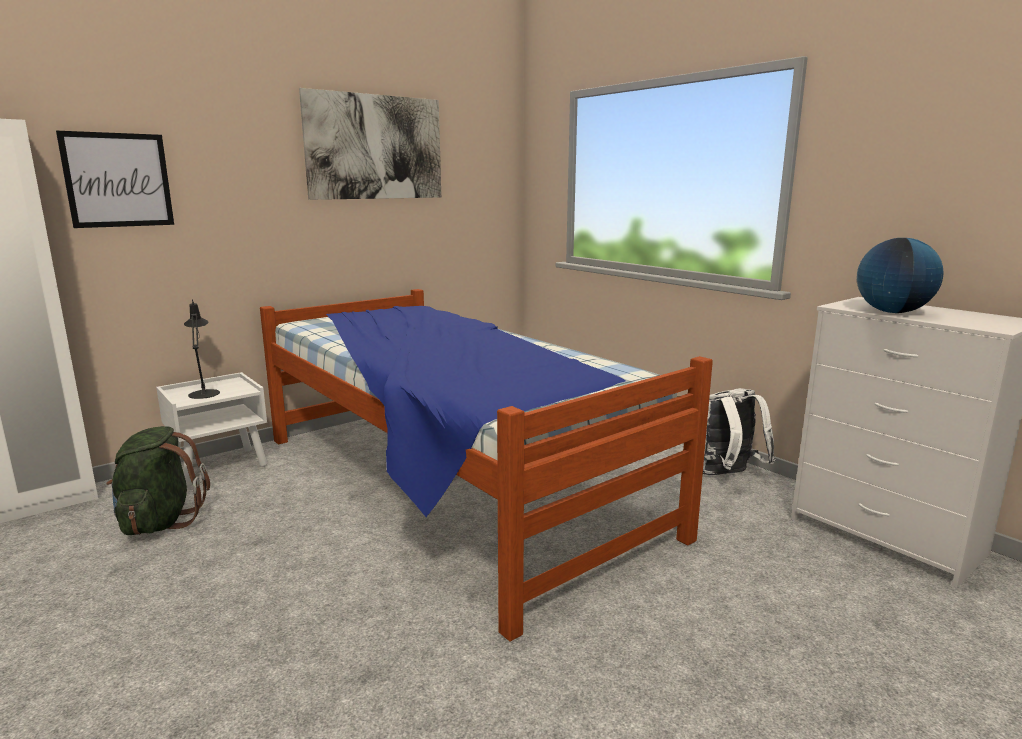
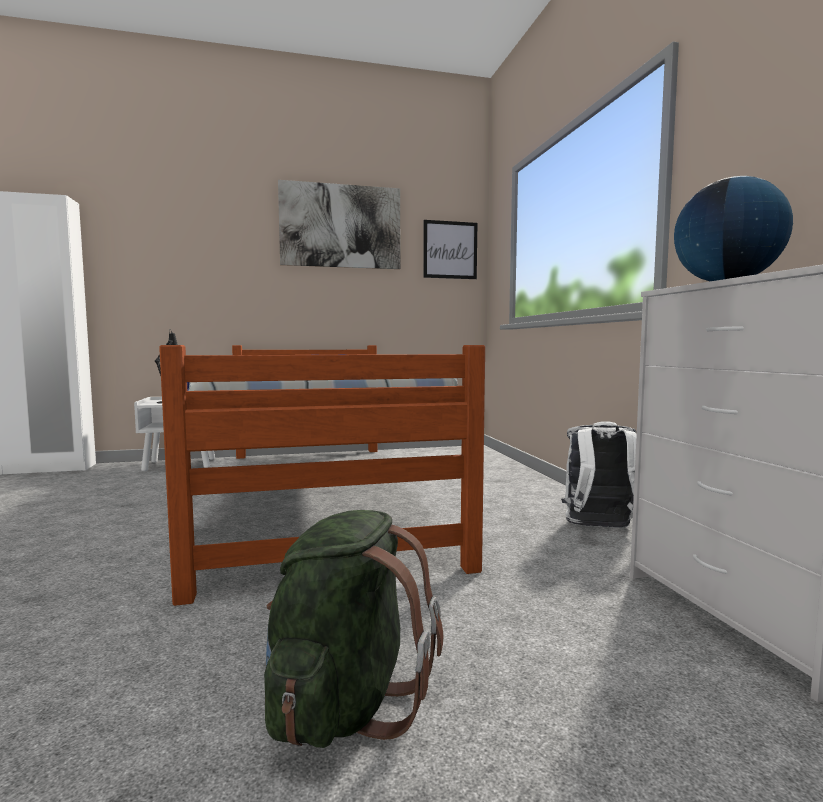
camera: 25 degrees right, 10 degrees down
(118, 180) = (138, 244): picture -> picture (450, 250)
(160, 522) = (93, 485): green backpack -> green backpack (345, 703)

